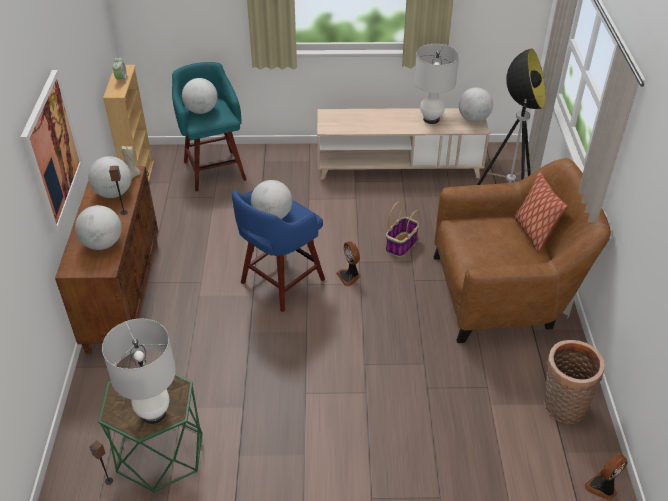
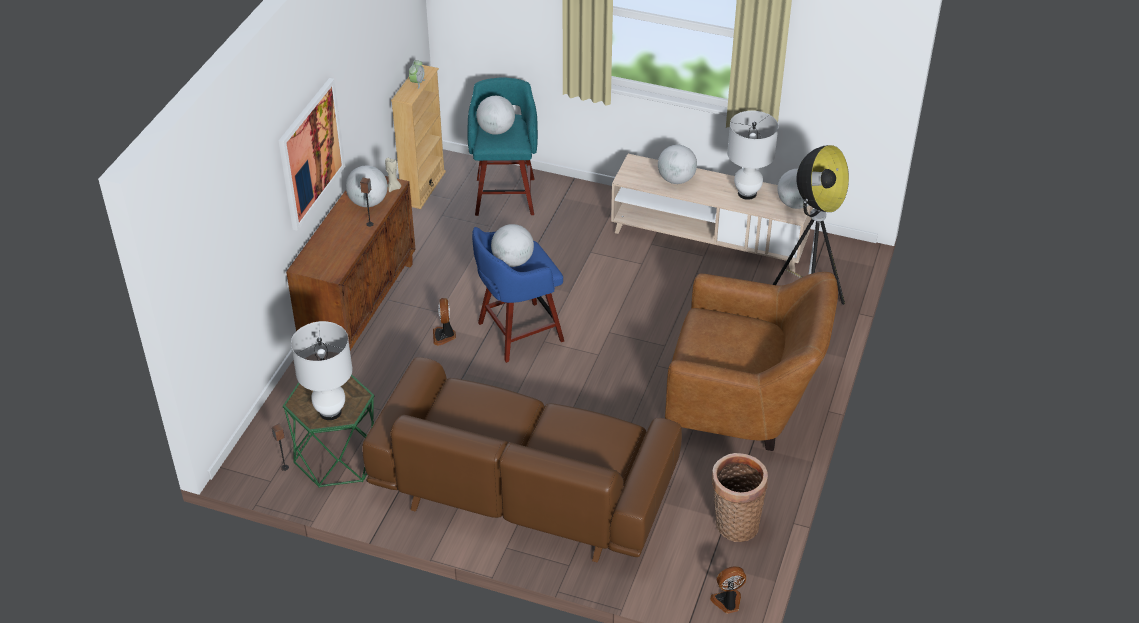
camera: 20 degrees right, 0 degrees up
(102, 243) = (339, 250): globe -> globe (676, 179)
(349, 276) = (591, 344): fan -> fan (444, 336)
(358, 431) = (523, 489): none -> brown sofa
(401, 245) = (663, 326): basket -> none
(533, 233) = (776, 343): pillow -> none

